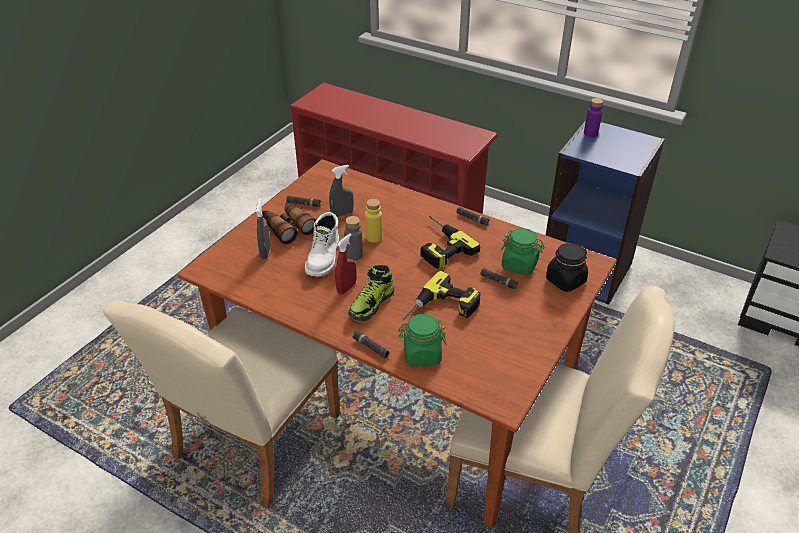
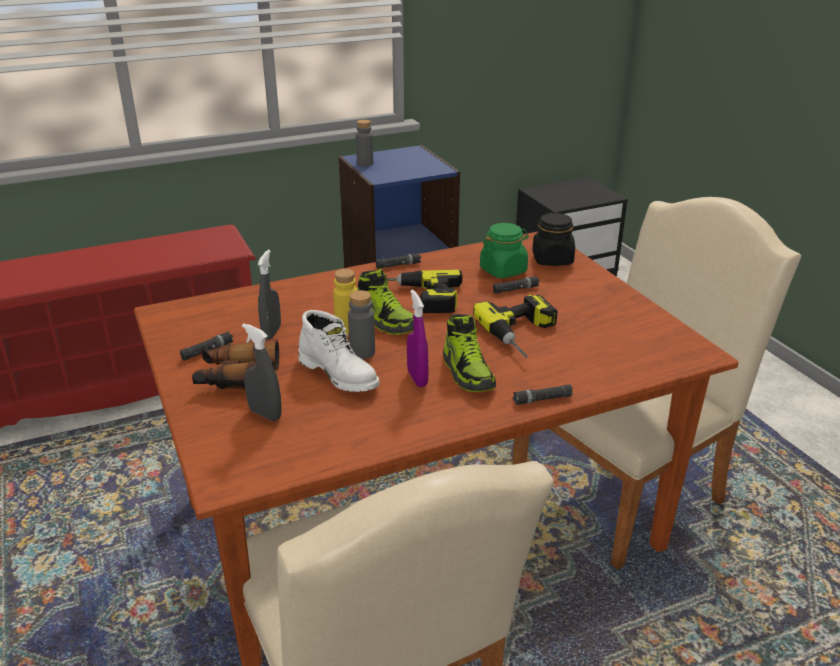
camera: 55 degrees left, 10 degrees down
(346, 288) = (417, 378): red spray bottle -> purple spray bottle
(397, 247) = (386, 321): none -> shoe
(422, 354) = (585, 371): green jar -> none
(590, 133) = (365, 163): purple bottle -> grey bottle

